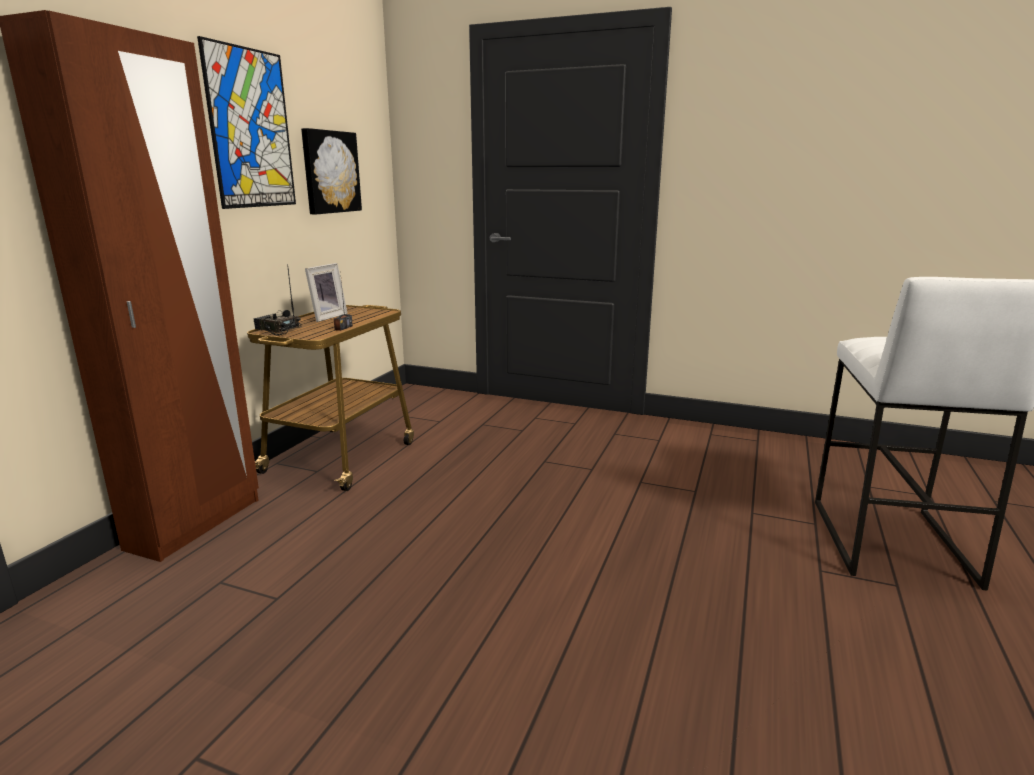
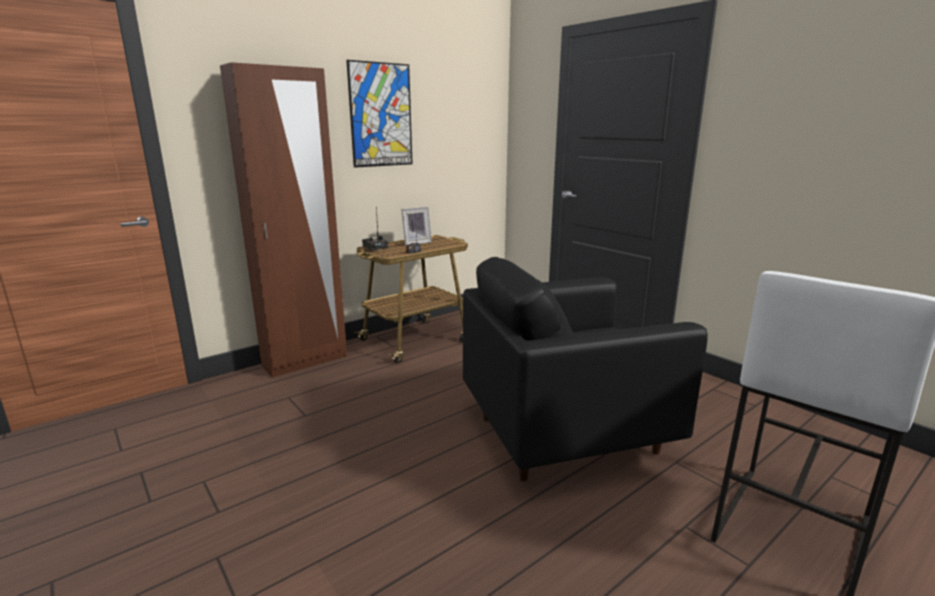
camera: 30 degrees right, 0 degrees up
(330, 172) = (445, 141): picture -> none
(630, 518) = (565, 434): none -> black armchair

